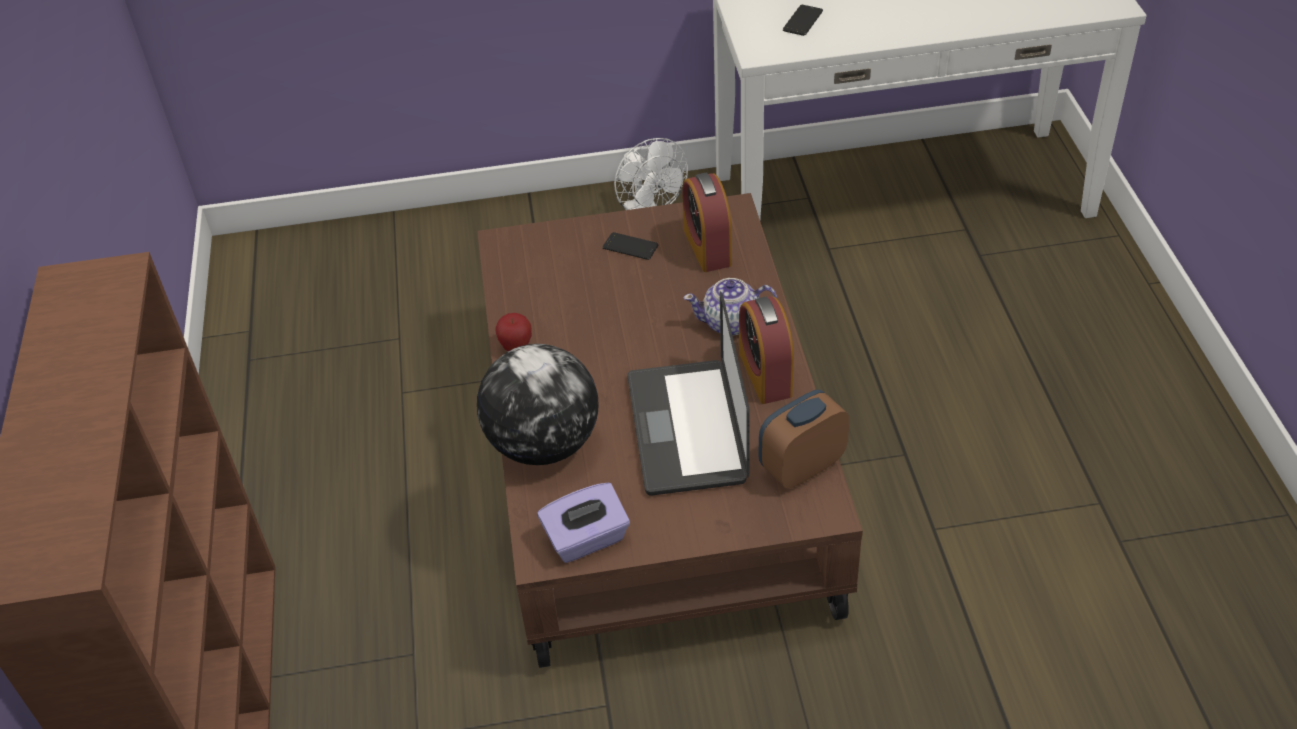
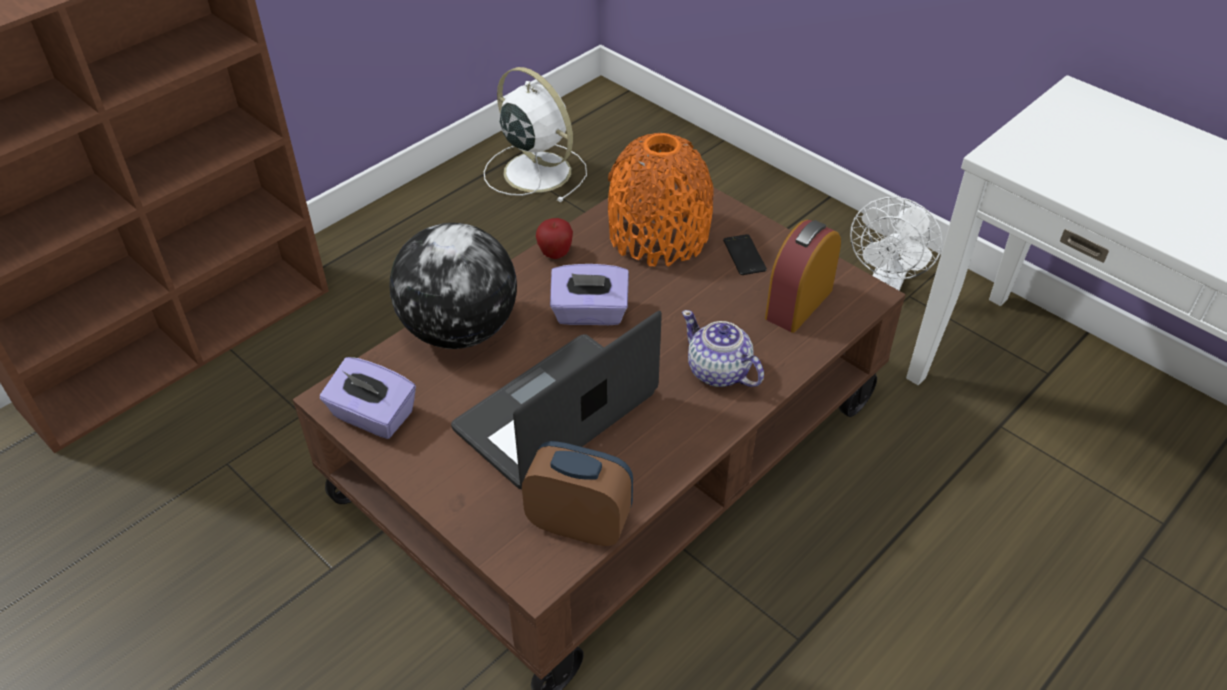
camera: 50 degrees right, 0 degrees up
(286, 345) = (535, 170): none -> white fan
(559, 279) = (658, 235): none -> orange vase
(603, 360) = (589, 313): none -> purple tissue box
(765, 374) = (676, 431): alarm clock -> none
(802, 21) = (1092, 160): phone -> none

